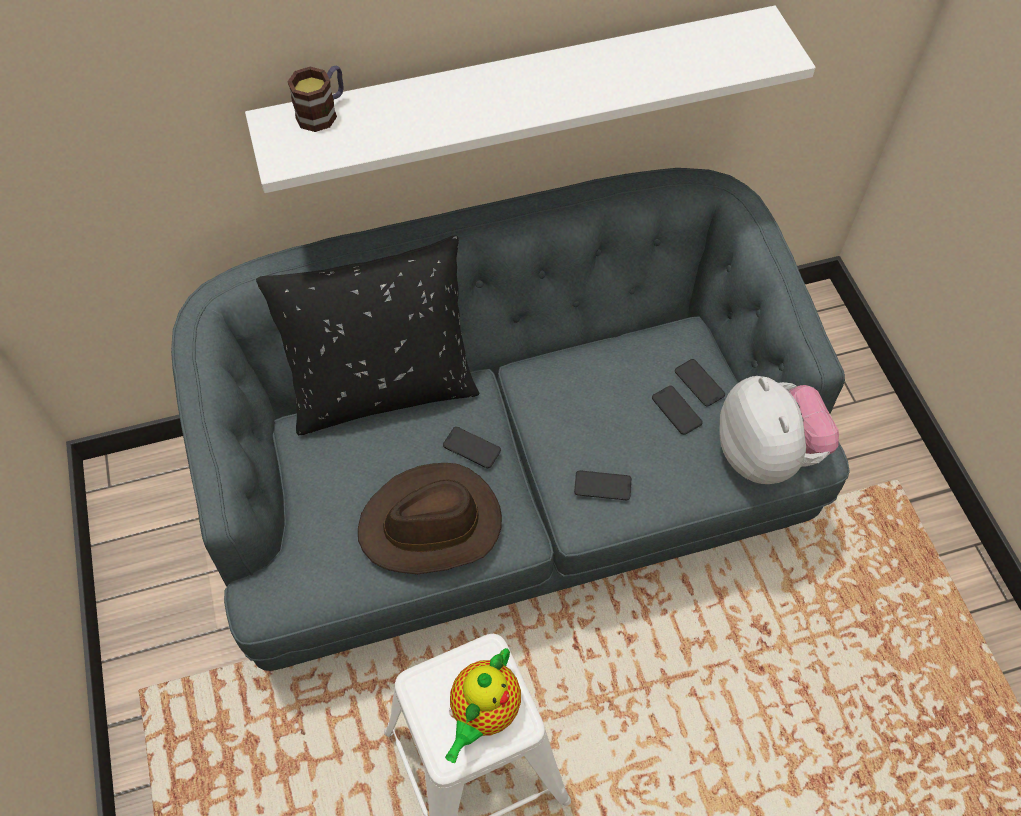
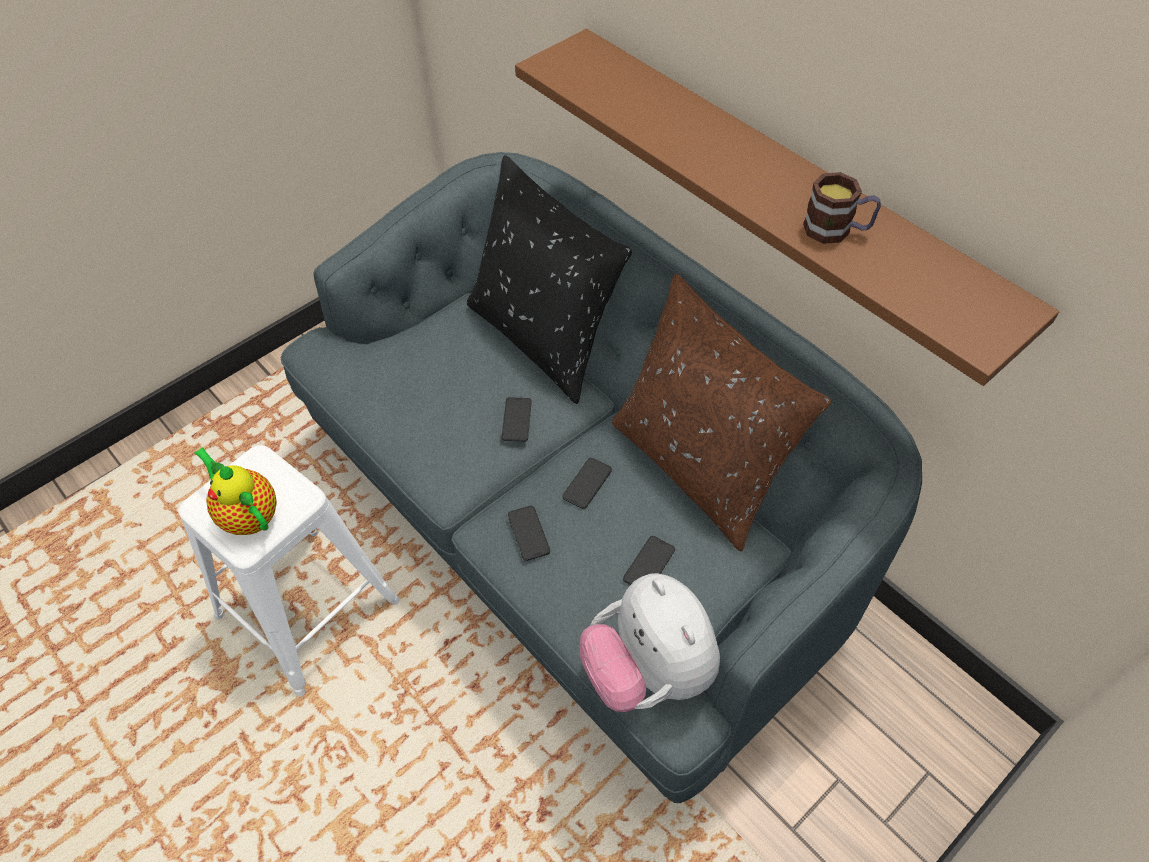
camera: 65 degrees right, 5 degrees down
(323, 112) = (617, 65): mug -> mug (836, 230)
(431, 525) = (424, 422): brown hat -> none
(483, 712) = (247, 514): teapot -> teapot turned 45 degrees clockwise
(520, 94) = (780, 191): white shelf -> brown shelf
(596, 336) = (699, 467): none -> brown pillow
(699, 383) = (696, 574): phone -> phone (587, 483)
(766, 454) = (648, 670): plush toy -> plush toy turned 105 degrees clockwise

